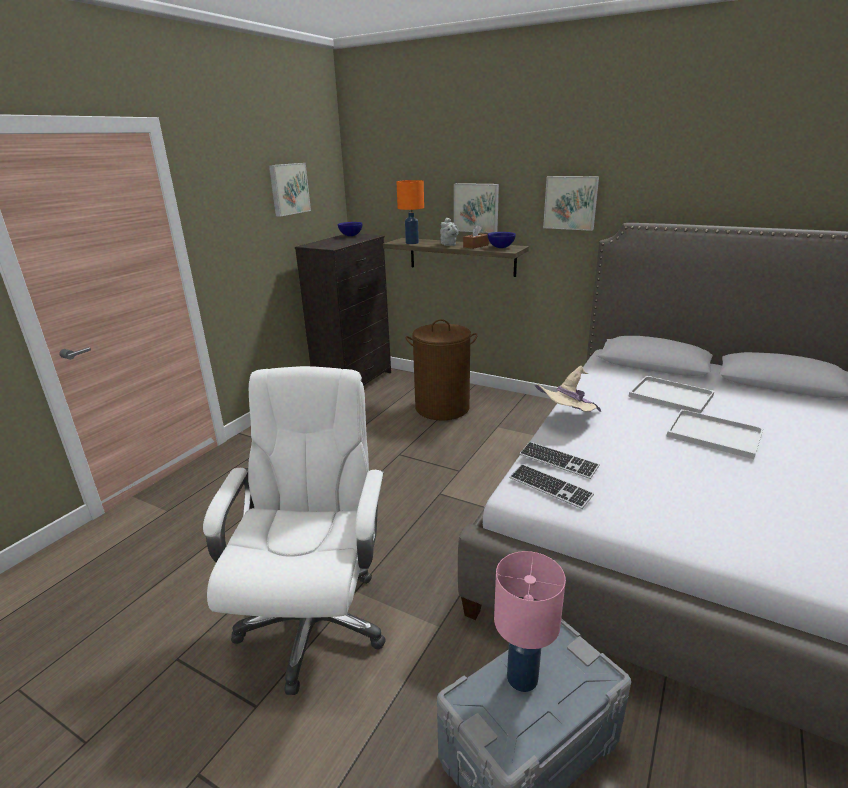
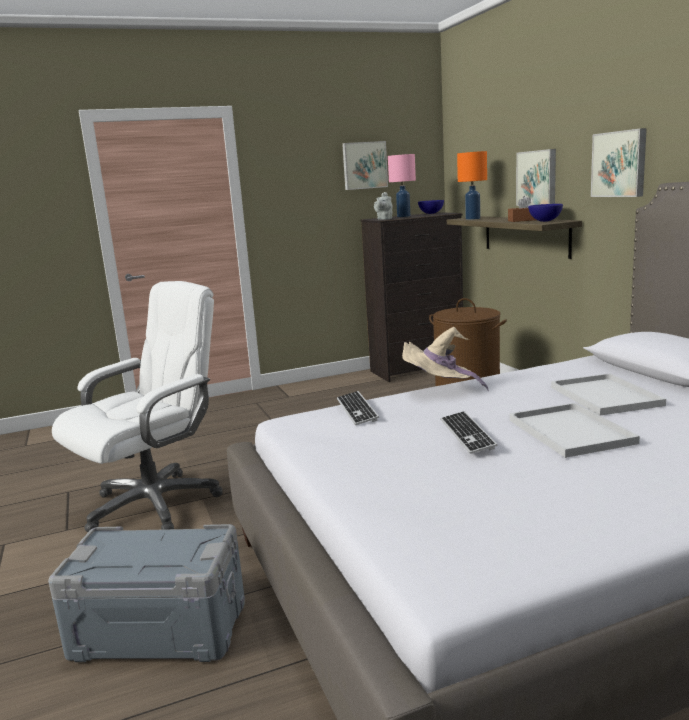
camera: 40 degrees right, 10 degrees down
(448, 245) = (501, 219): grey teapot -> grey teapot (384, 219)
(523, 679) = (149, 545): pink table lamp -> pink table lamp (403, 216)
(550, 487) = (313, 422): keyboard -> keyboard (467, 434)

